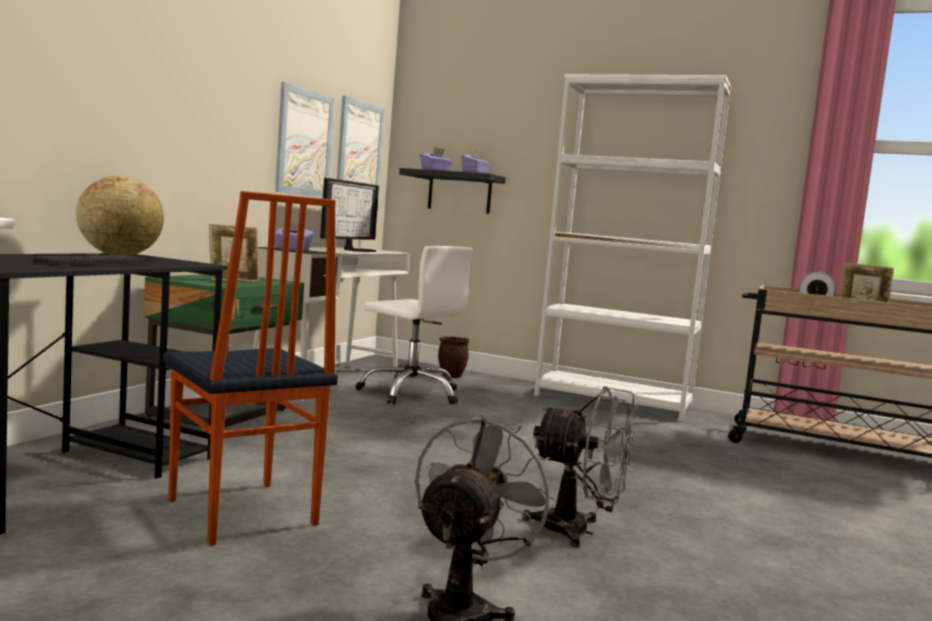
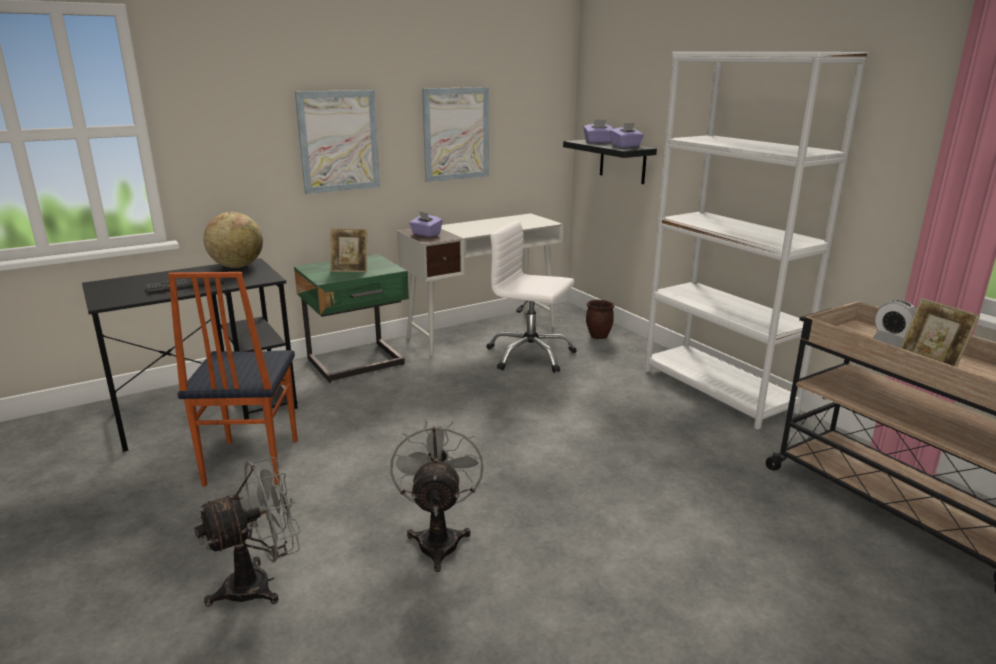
camera: 35 degrees right, 15 degrees up
(357, 250) = (507, 224): monitor -> none
(359, 149) = (530, 124): picture -> picture (338, 141)
(411, 393) = (529, 355): white office chair -> white office chair turned 135 degrees clockwise
(578, 531) = (438, 538): grey fan -> grey fan turned 150 degrees counterclockwise

